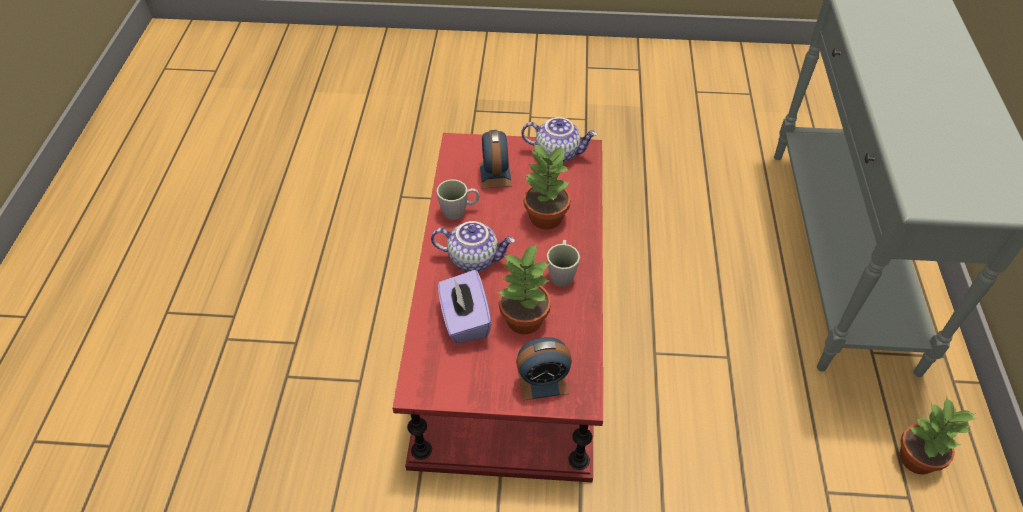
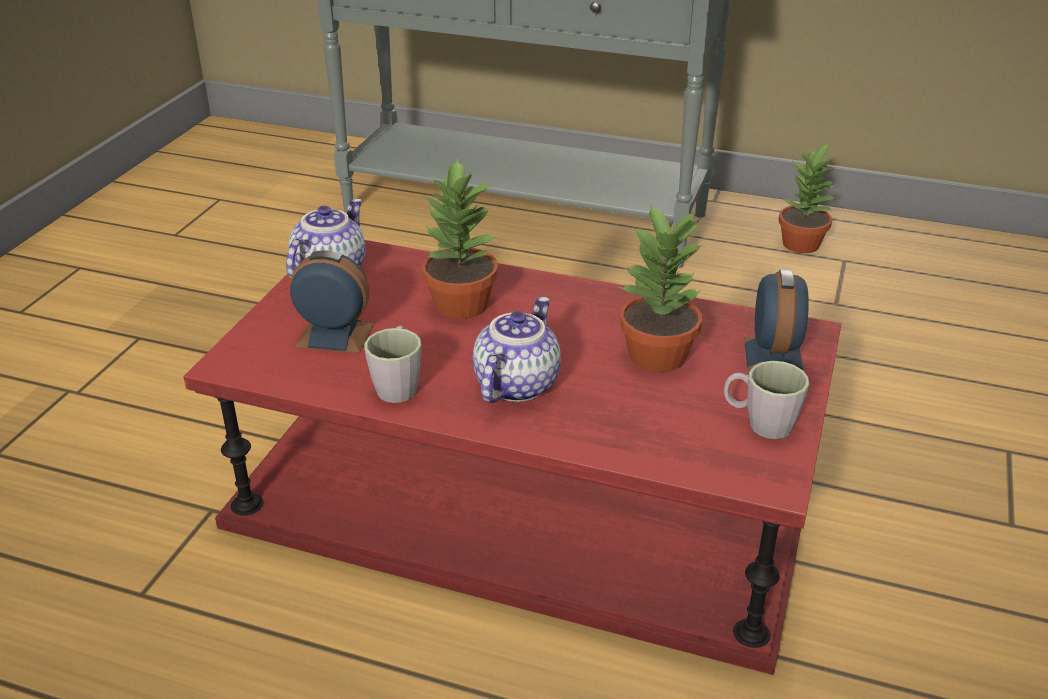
camera: 75 degrees left, 15 degrees down
(464, 320) = (643, 412): purple tissue box -> none
(562, 272) = (578, 309): grey mug -> grey mug (759, 423)

